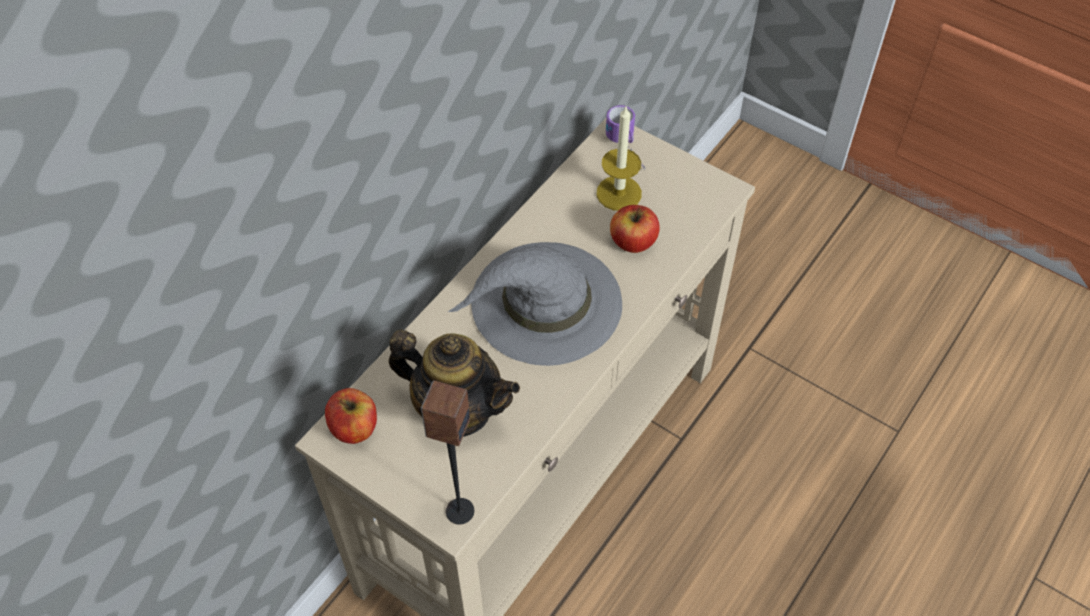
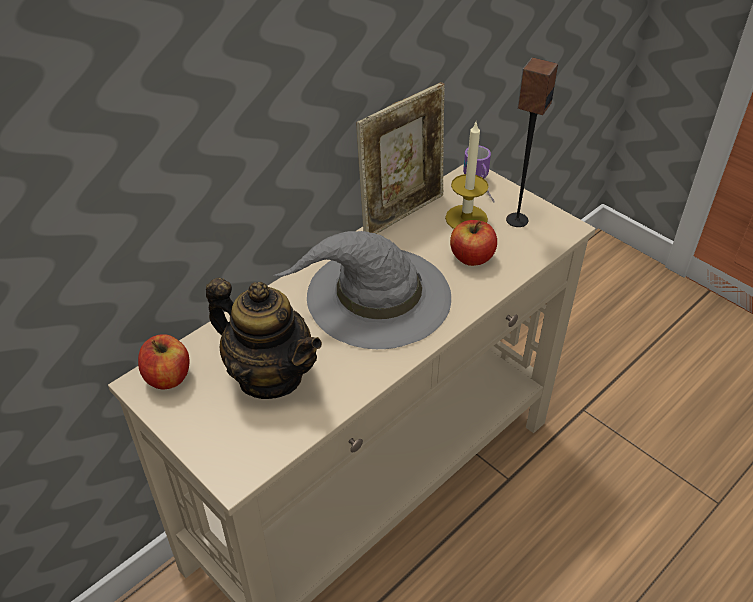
camera: 10 degrees right, 10 degrees down
(459, 511) = (245, 466): speaker -> speaker (516, 220)
(549, 196) = (402, 213): none -> picture frame

